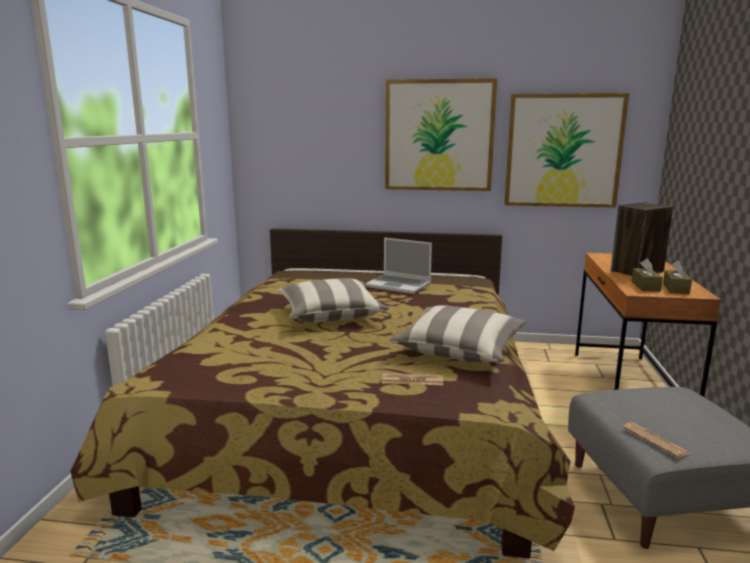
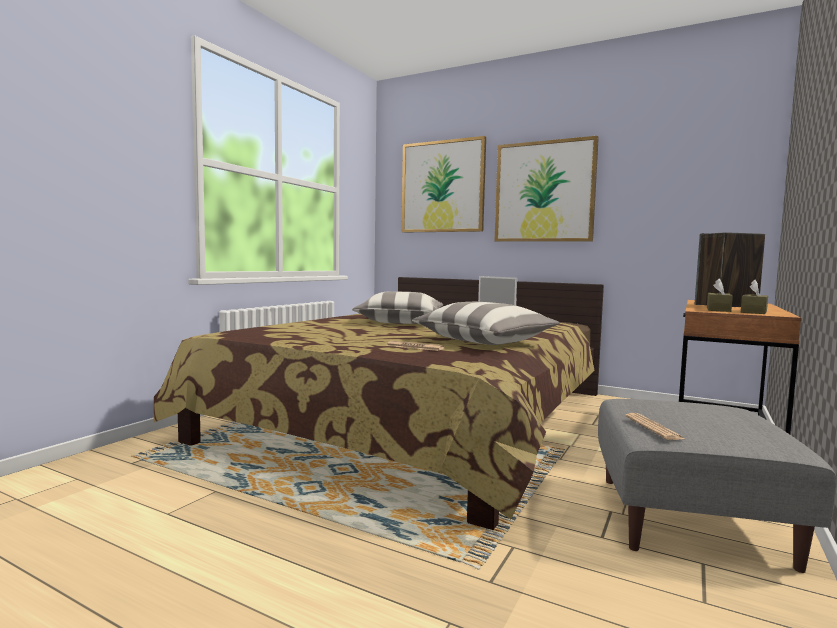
camera: 20 degrees right, 10 degrees down
(563, 151) = (667, 200): picture -> picture (442, 187)

